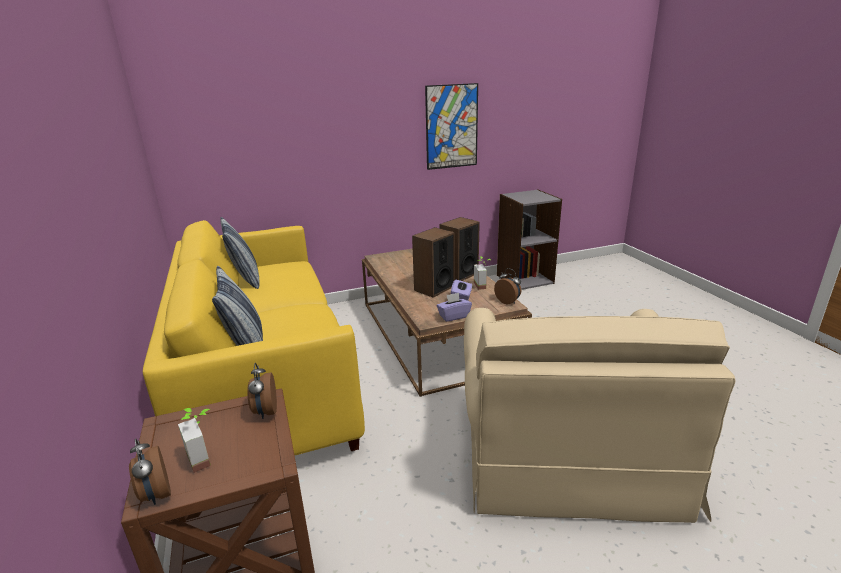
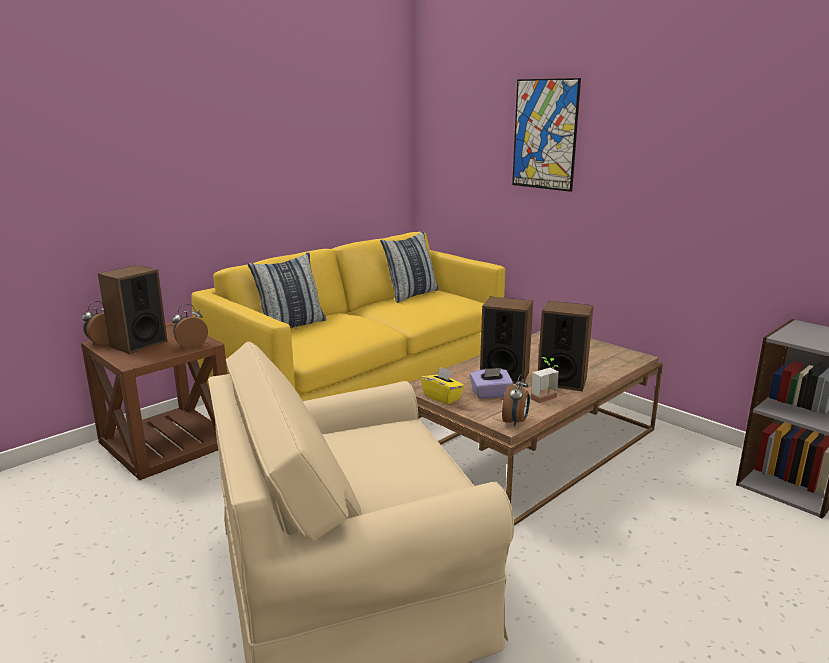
camera: 65 degrees right, 5 degrees down
(205, 456) = (138, 344): potted plant -> speaker
(451, 127) = (719, 187): picture -> picture (545, 134)
(453, 316) = (442, 397): purple tissue box -> yellow tissue box

